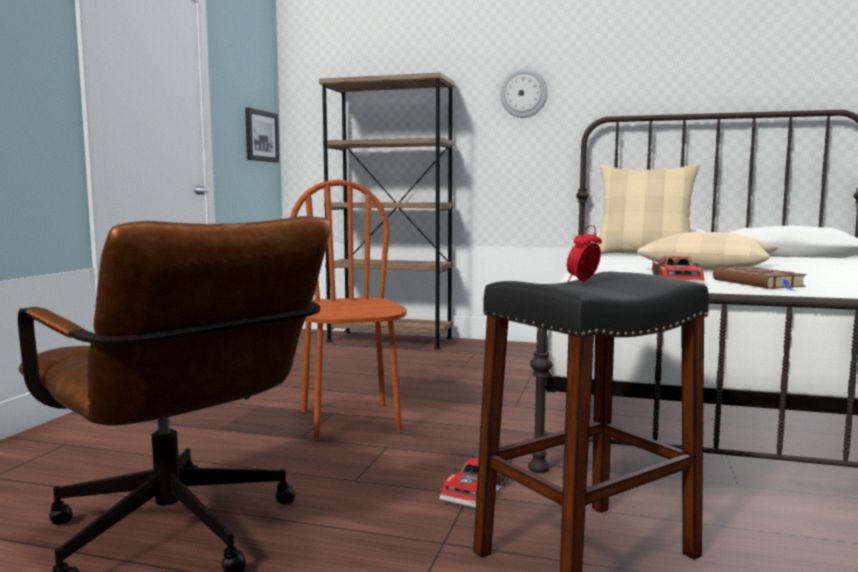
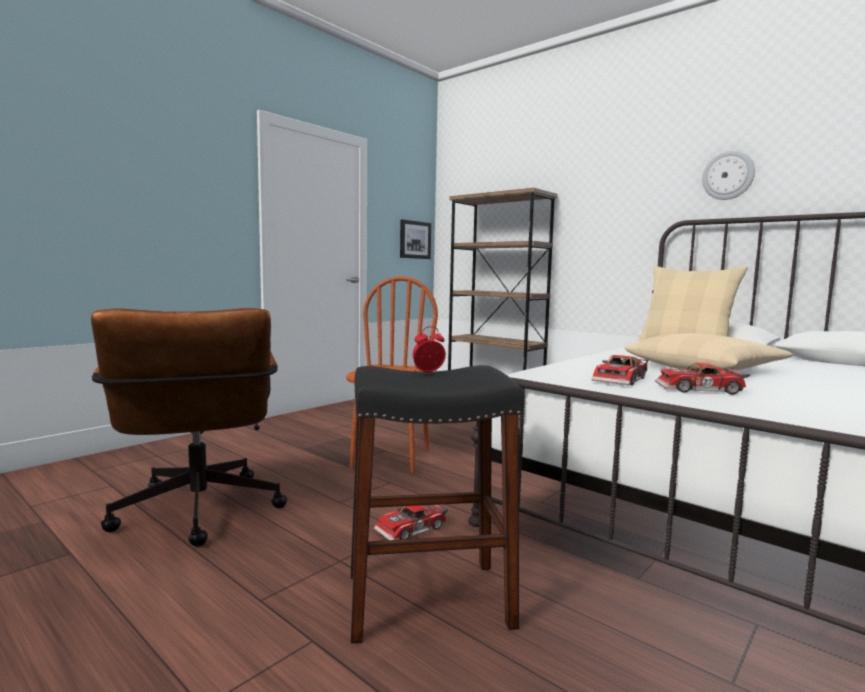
camera: 25 degrees right, 0 degrees up
(524, 93) = (613, 201): wall clock -> wall clock (728, 175)
(760, 284) = (700, 390): brown book -> toy car

